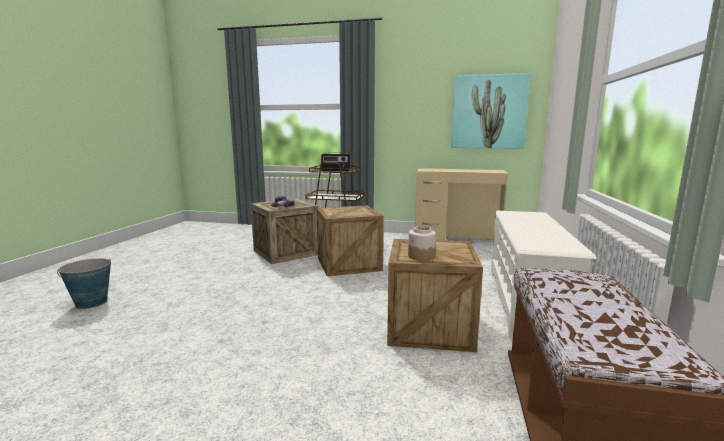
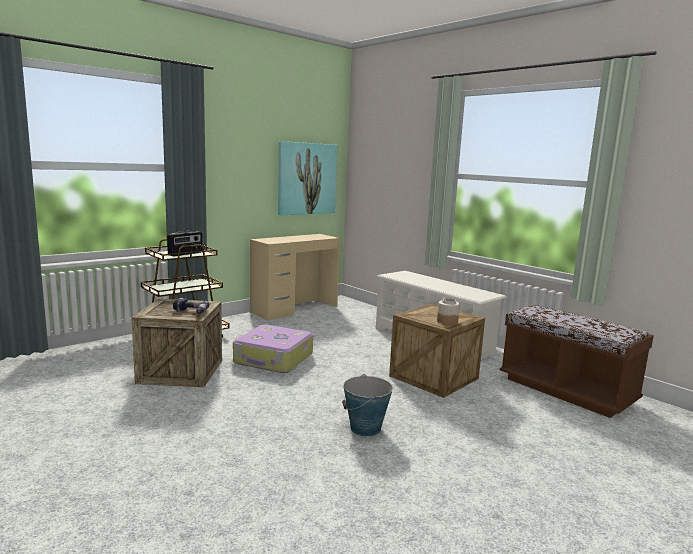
camera: 55 degrees left, 0 degrees up
(91, 303) = (132, 518): bucket -> bucket (365, 428)
(348, 264) = (274, 359): crate -> suitcase

